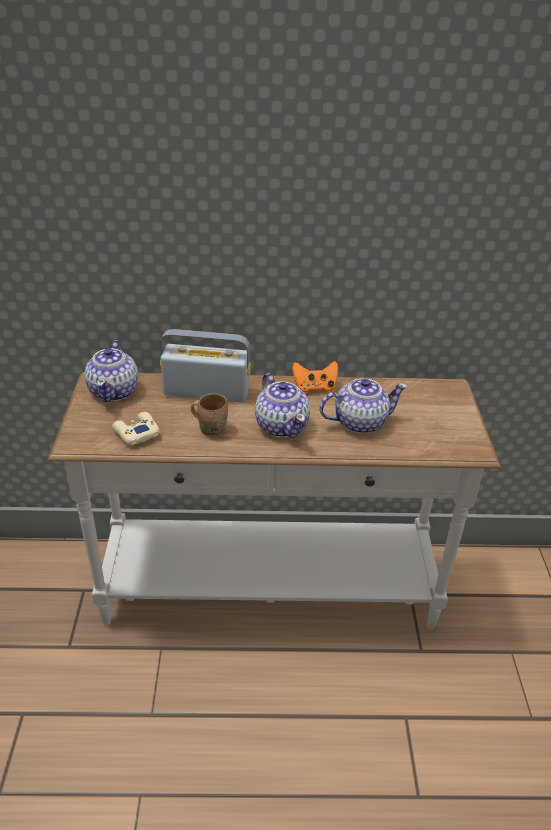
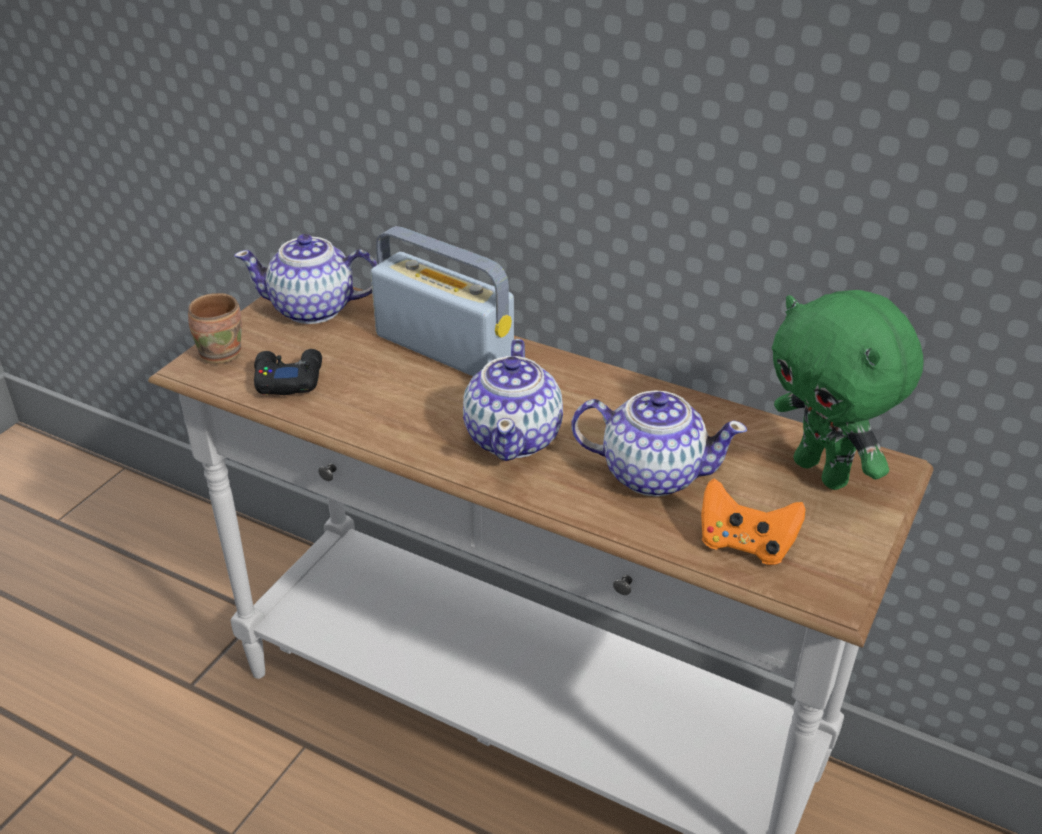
camera: 30 degrees right, 0 degrees up
(114, 391) = (314, 309): teapot -> teapot turned 60 degrees clockwise
(136, 433) = (288, 379): beige game controller -> black game controller
(211, 428) = (401, 407): brown mug -> brown mug (221, 352)
(314, 388) = (624, 393): orange game controller -> orange game controller (745, 544)
(430, 397) = (823, 472): none -> green plush toy

